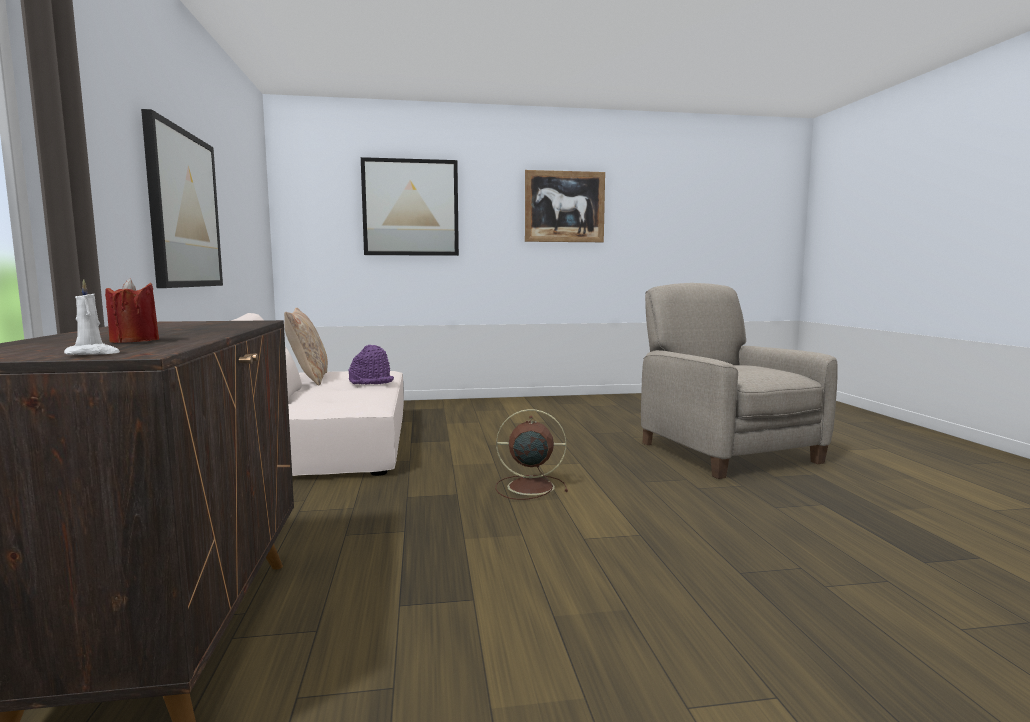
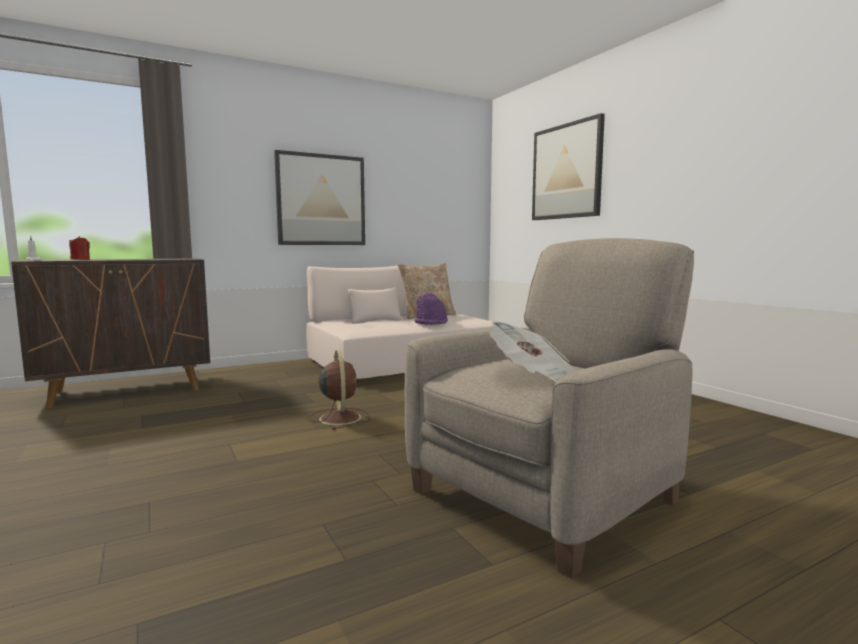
camera: 70 degrees right, 0 degrees up
(564, 207) = (716, 139): picture -> none
(765, 370) = (534, 377): none -> newspaper

